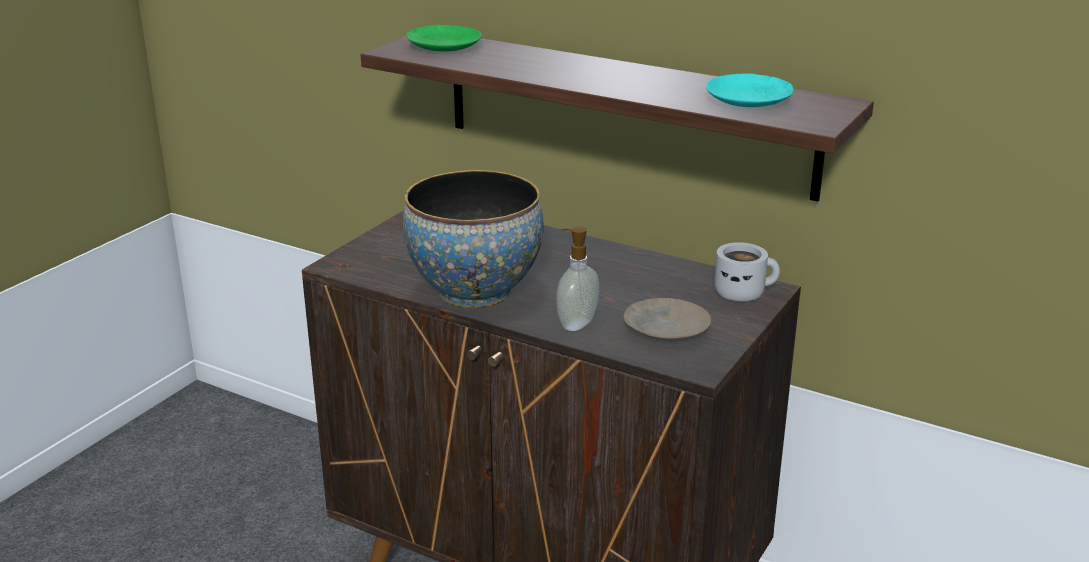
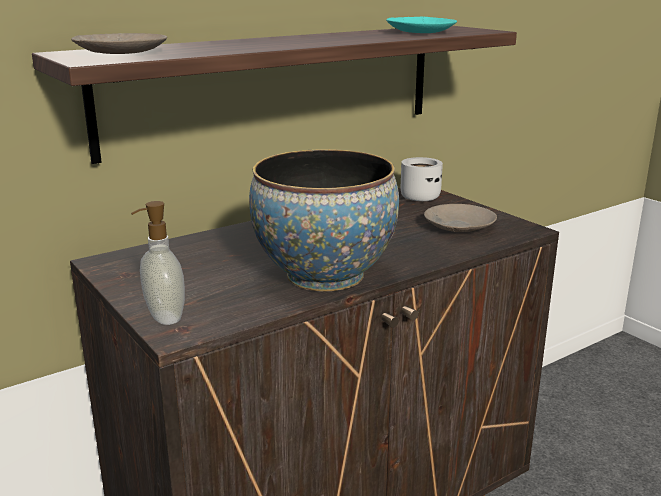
camera: 65 degrees left, 5 degrees down
(443, 46) = (120, 52): green plate -> beige plate
(576, 323) = (426, 250): soap dispenser -> soap dispenser (163, 317)

